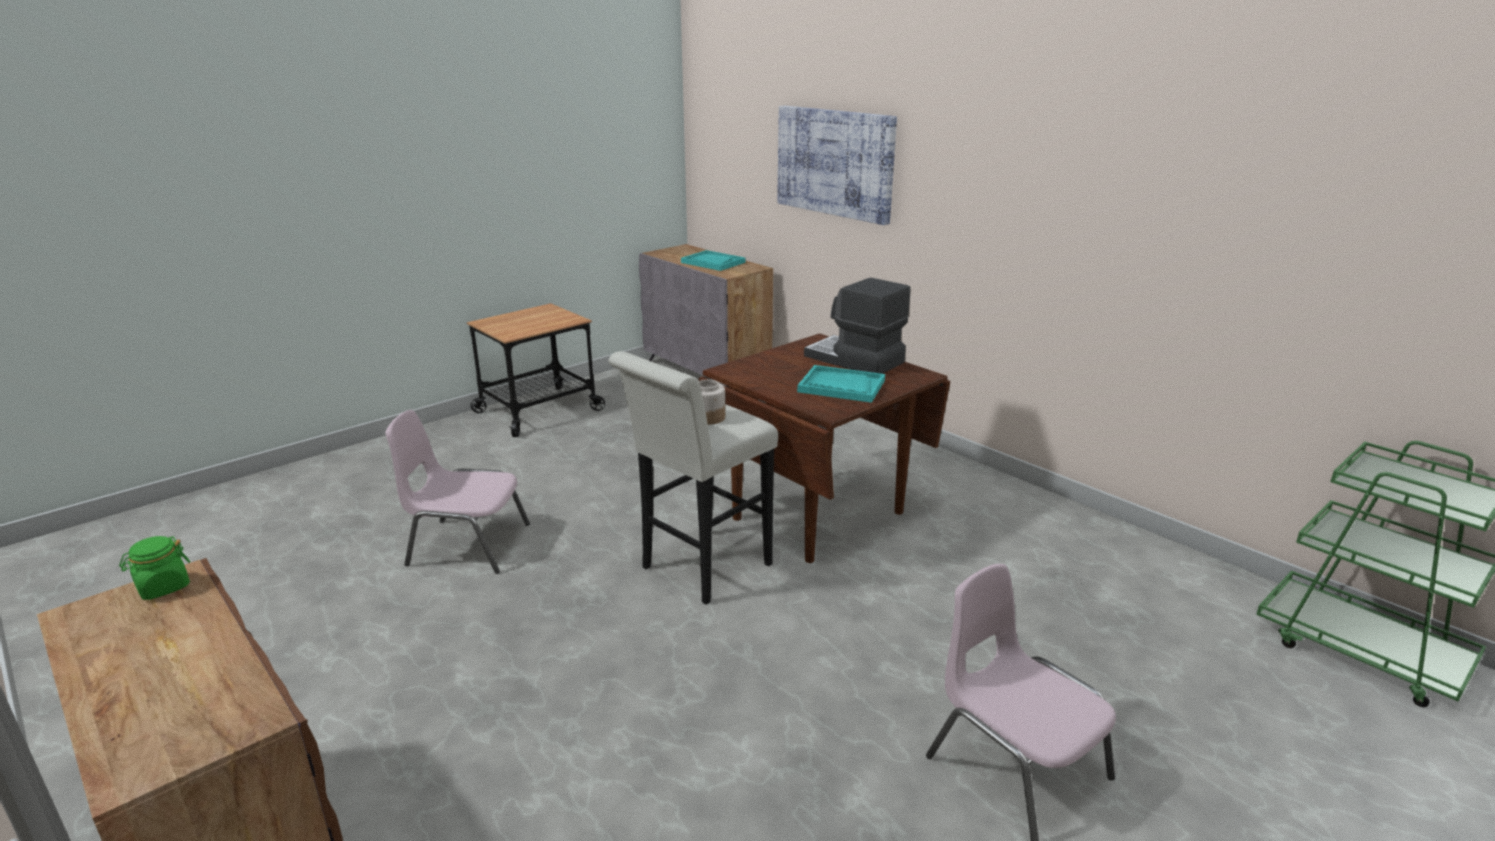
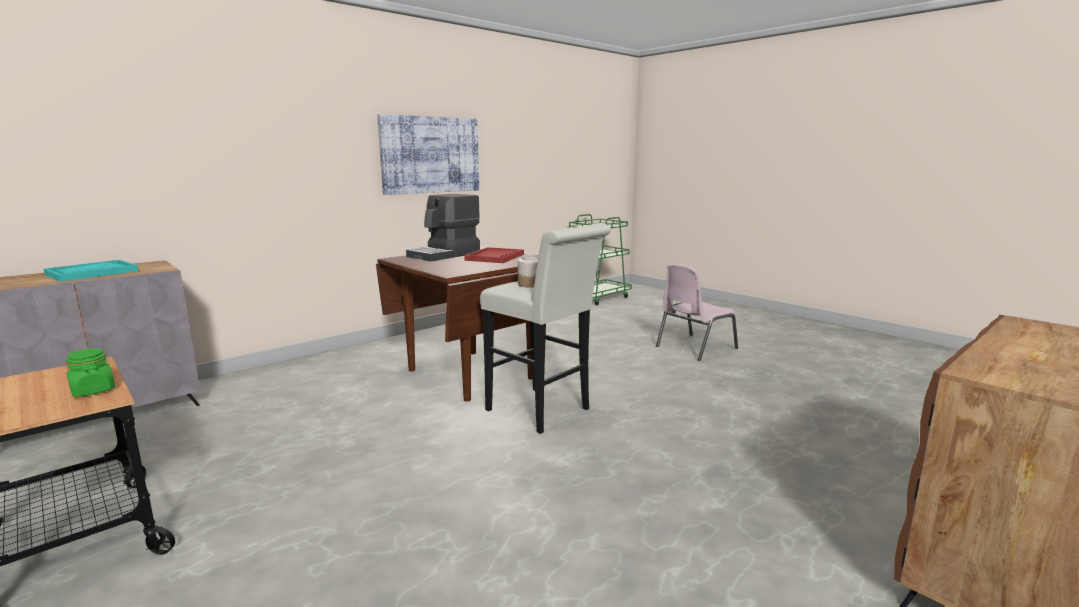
camera: 90 degrees left, 10 degrees down
(163, 587) = (997, 375): green jar -> green jar (93, 390)
(467, 545) = (489, 543): pink chair -> none
(836, 162) = (233, 137): picture -> picture (430, 155)
(841, 386) = (495, 257): turquoise tray -> red tray

